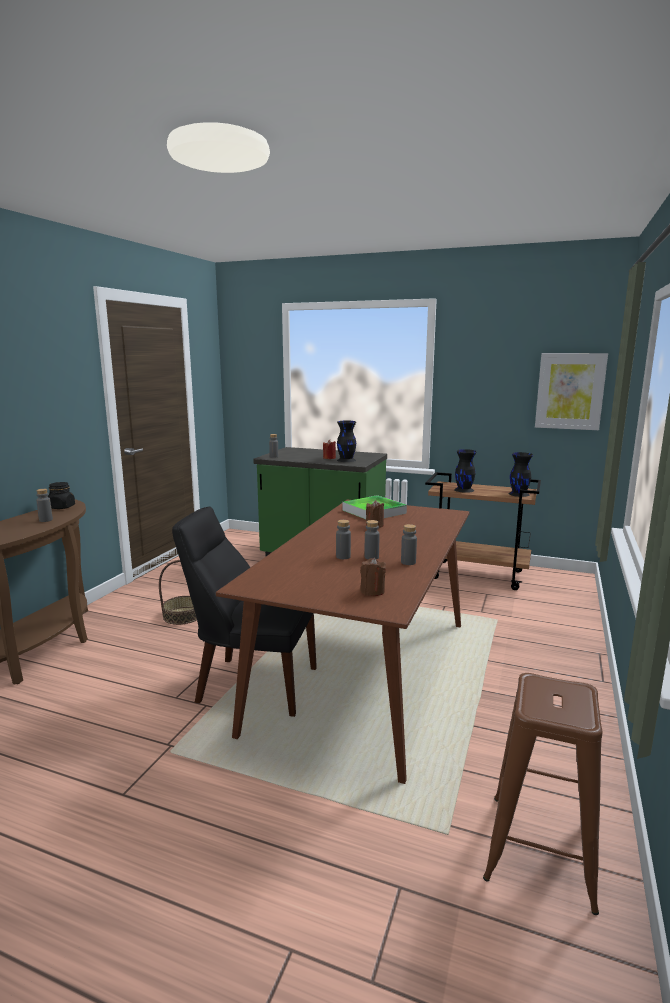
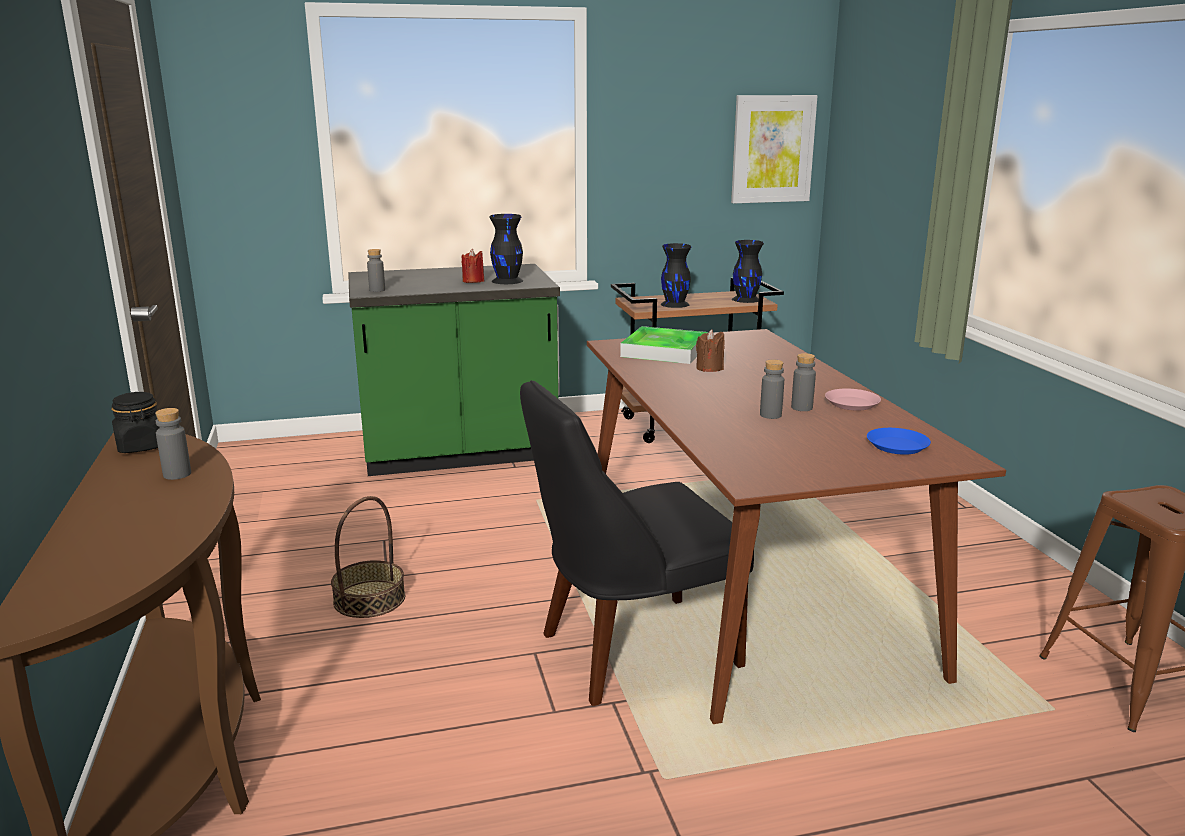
camera: 35 degrees left, 5 degrees up
(372, 591) = (897, 446): brown candle -> blue plate
(408, 562) = (852, 404): grey bottle -> pink plate

